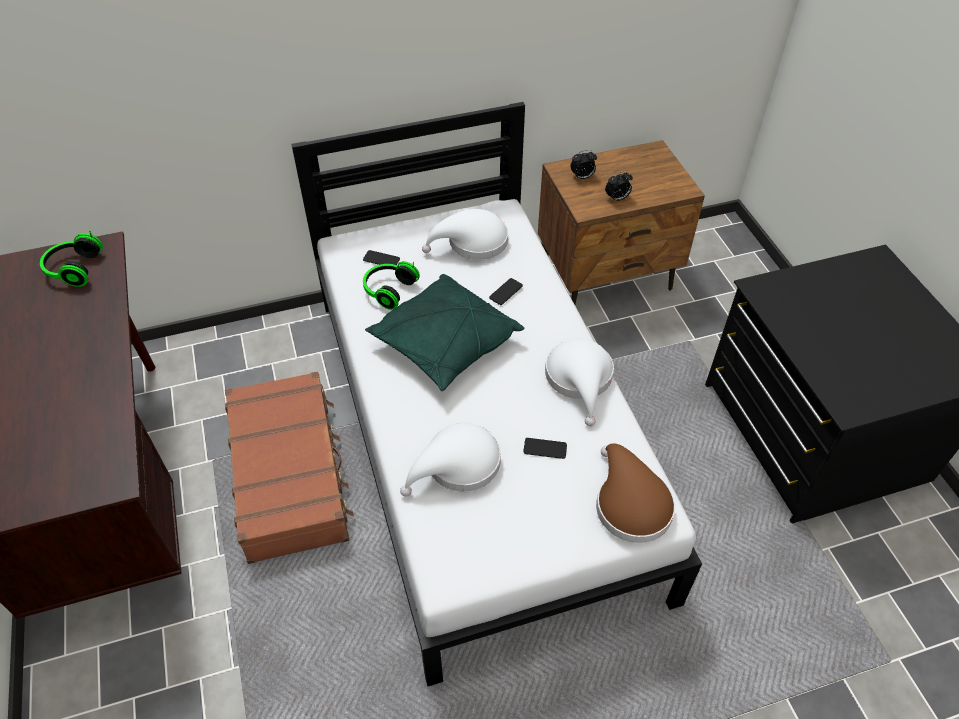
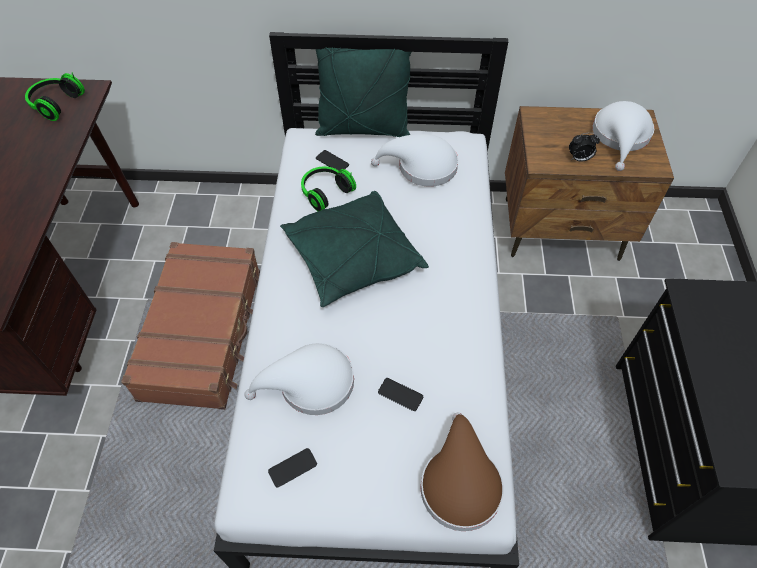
camera: 20 degrees right, 5 degrees up
(397, 221) = (363, 129): none -> green pillow
(506, 292) = (432, 224): phone -> phone (292, 467)
(580, 379) = (466, 333): white hat -> white hat (620, 137)
(582, 177) = (553, 129): alarm clock -> none

